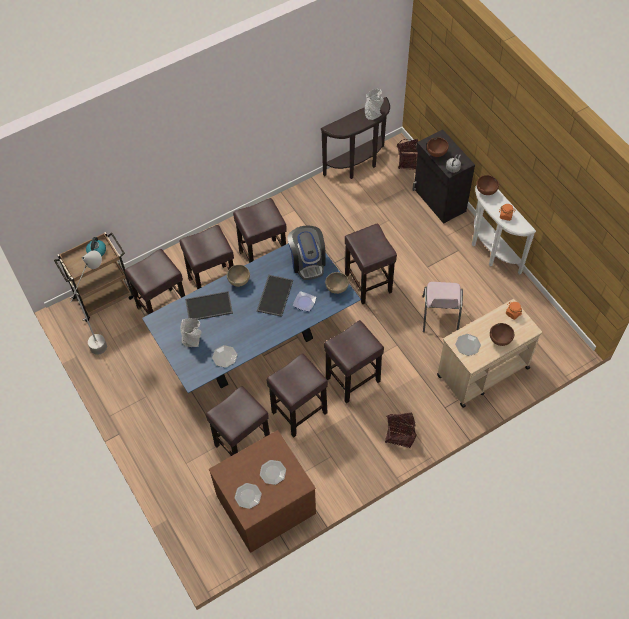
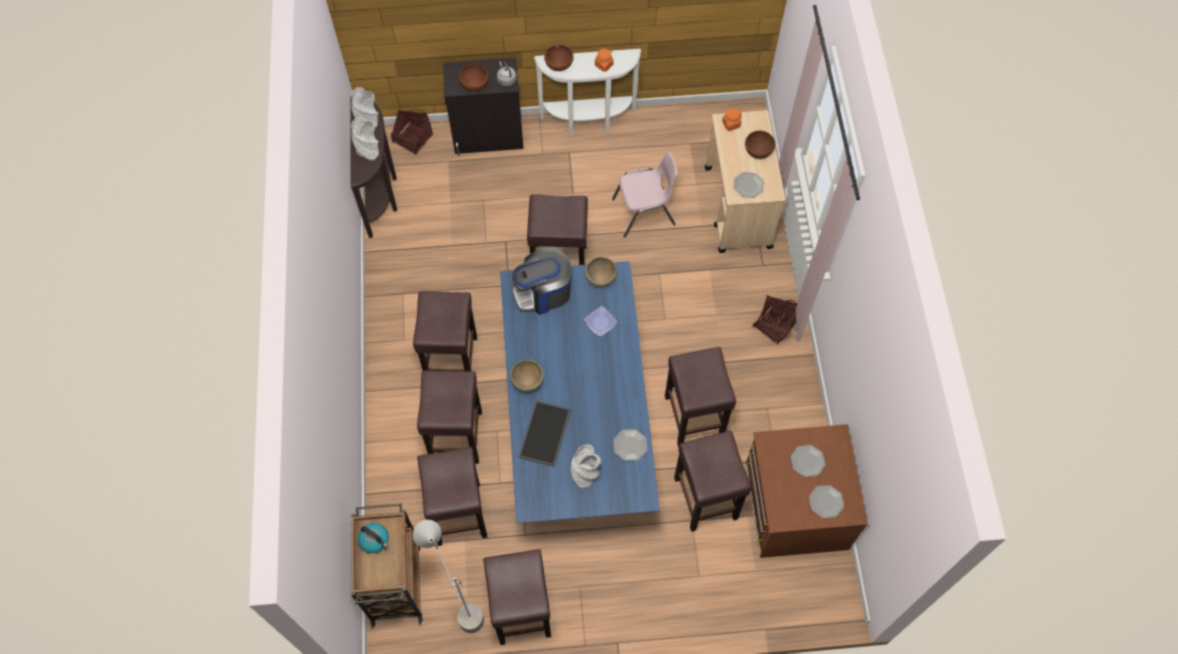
camera: 65 degrees left, 5 degrees up
(274, 295) = (571, 351): tray -> none
(307, 262) = (543, 293): coffee machine -> coffee machine turned 150 degrees clockwise
(352, 123) = (368, 149): none -> grey vase
(352, 380) = (680, 341): brown stool -> brown stool (522, 612)
(440, 315) = (645, 212): pink chair -> pink chair turned 45 degrees counterclockwise

